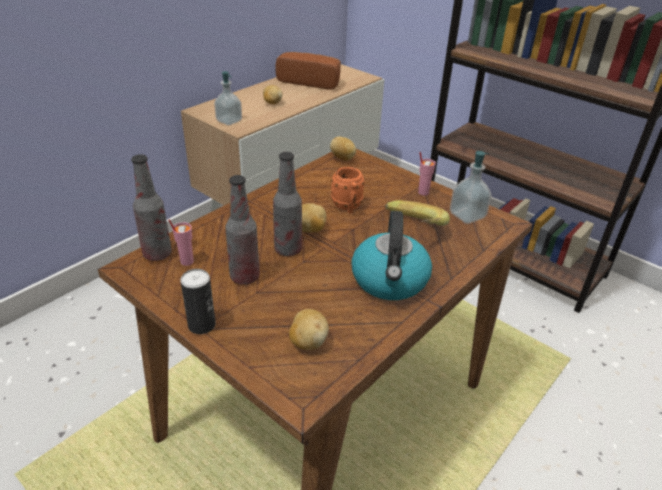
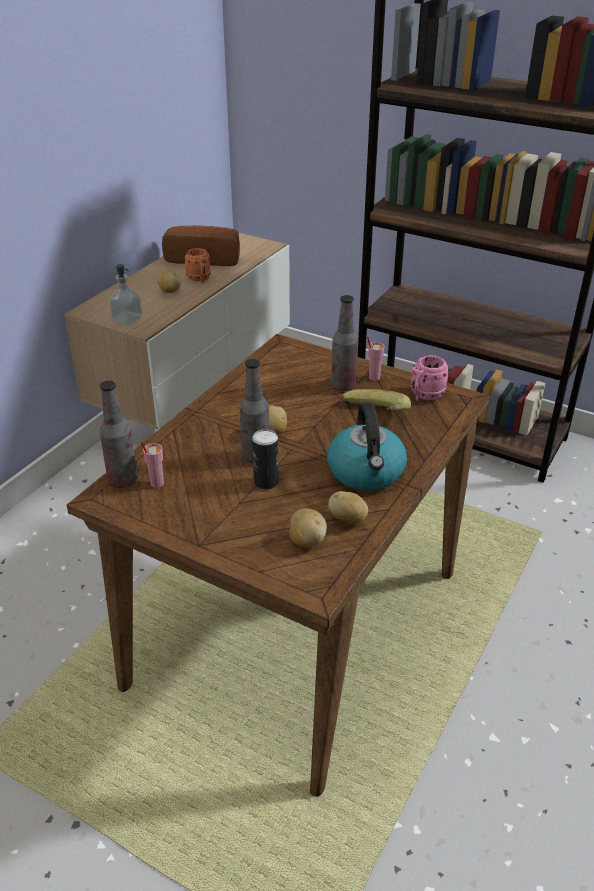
camera: 10 degrees left, 0 degrees up
(202, 325) = (198, 541): can -> can (266, 482)
(245, 277) = (222, 490): bottle -> bottle (343, 386)
(343, 158) = (279, 350): potato -> potato (348, 520)
(348, 207) = (301, 404): orange mug -> orange mug (200, 280)
(467, 215) = (424, 396): soap dispenser -> pink mug

